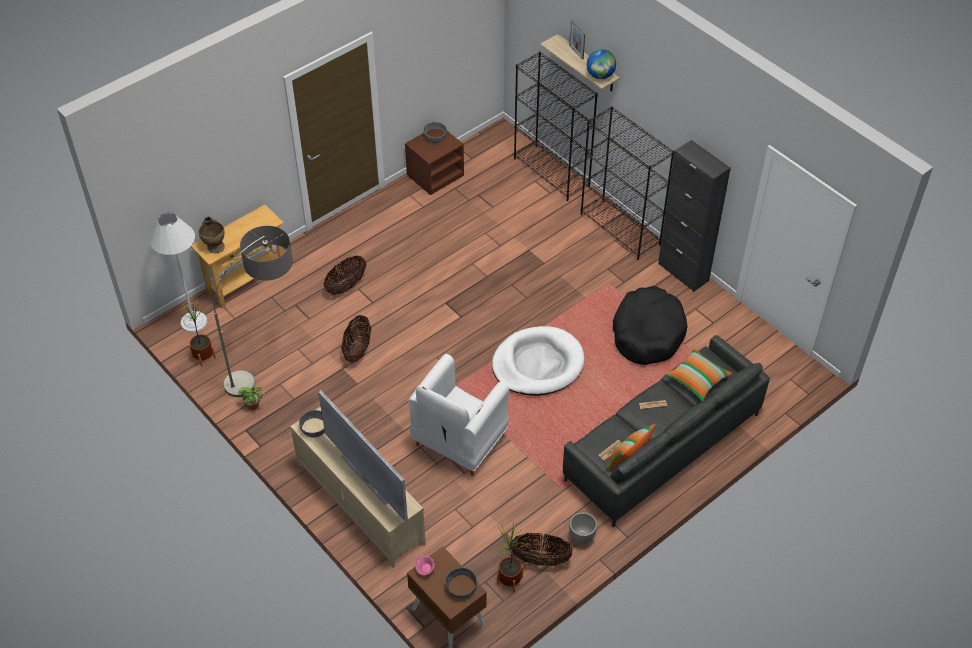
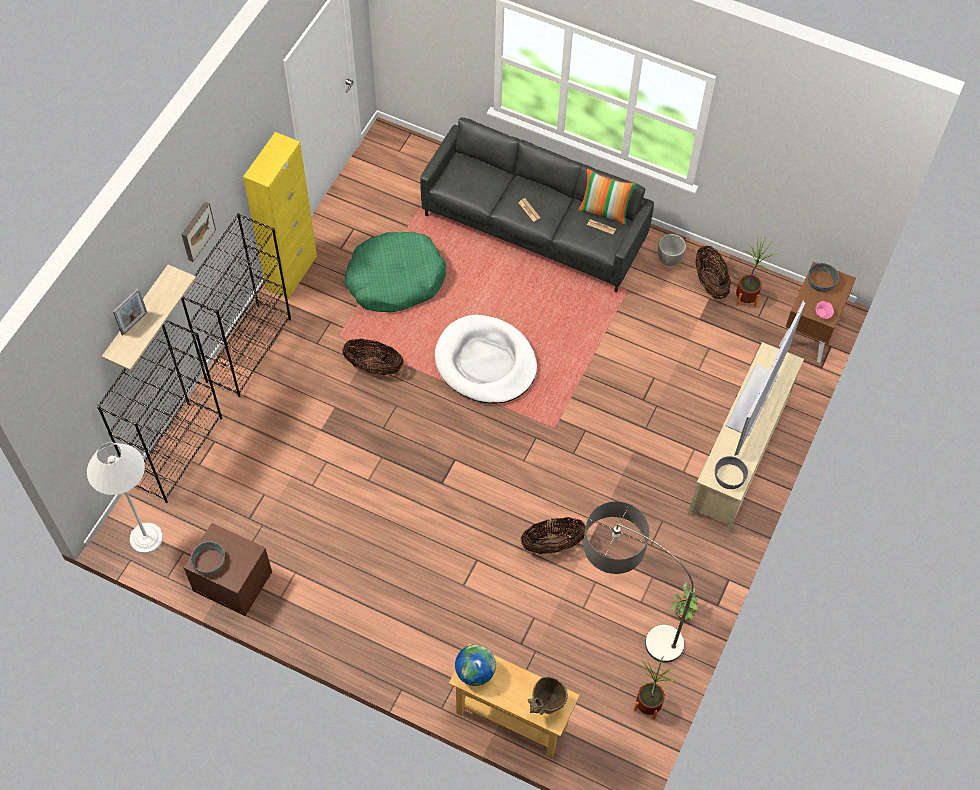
camera: 115 degrees left, 10 degrees up
(194, 322) = (603, 748): white floor lamp -> white floor lamp (146, 538)
(346, 285) = (465, 600): basket -> basket (374, 367)
(458, 442) = (621, 396): white armchair -> none
(600, 75) = (172, 284): globe -> globe (475, 672)
(647, 102) = (196, 231): none -> picture
(647, 333) = (395, 279): black dog bed -> green dog bed
(683, 272) = (291, 272): black cabinet -> yellow cabinet
(697, 379) = (480, 183): pillow -> none

